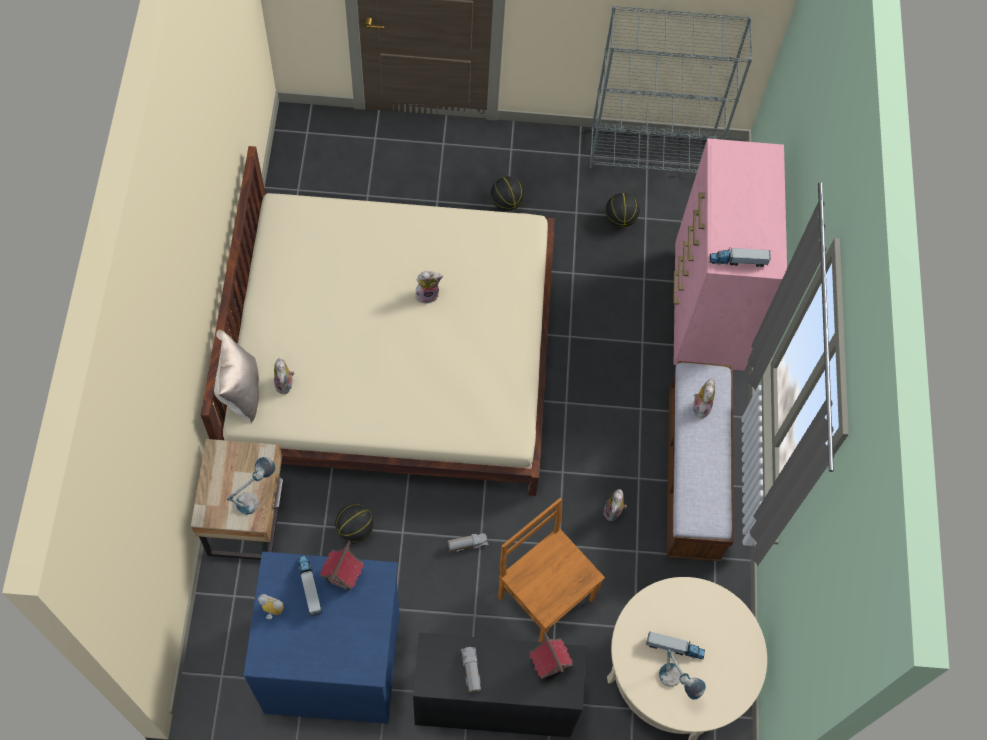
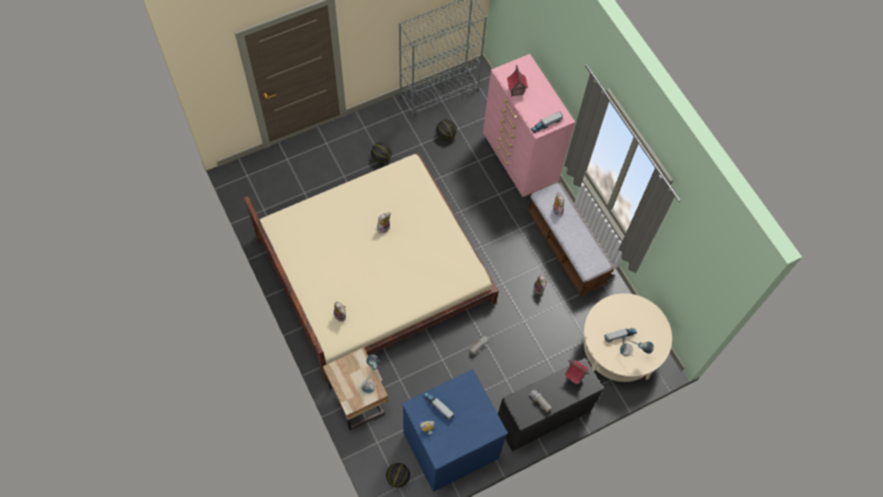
camera: 30 degrees left, 0 degrees up
(239, 390) = (318, 332): beige pillow -> none
(342, 577) = (451, 392): toy house -> toy house (515, 91)
(355, 529) = (416, 372): basketball -> basketball (398, 477)
(544, 596) = (533, 350): brown chair -> none

